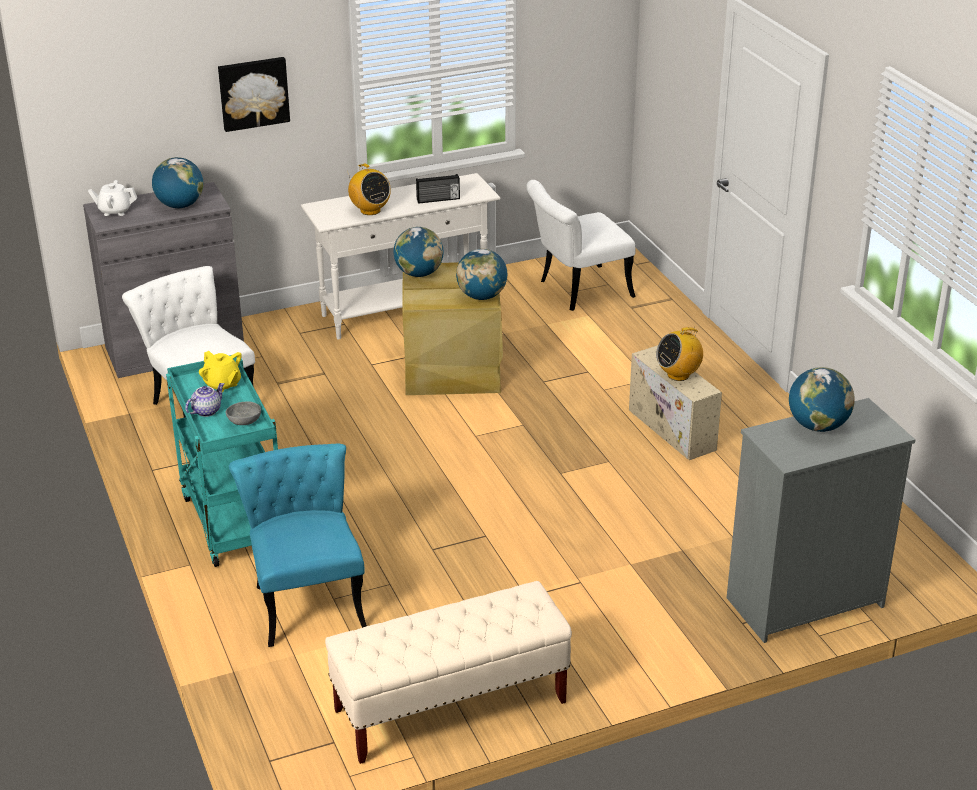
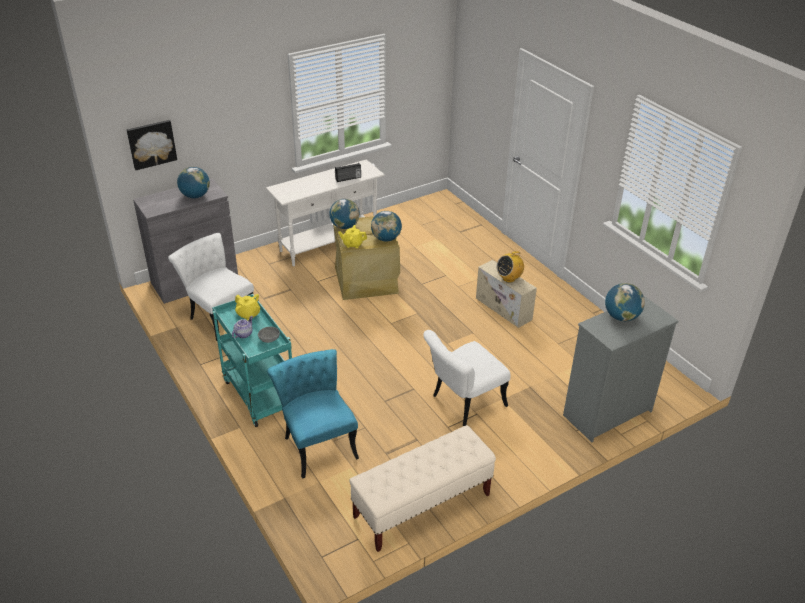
camera: 10 degrees left, 5 degrees up
(115, 211) = (155, 202): white teapot -> none
(253, 93) = (233, 122): picture -> picture (151, 144)
(370, 210) = (309, 189): radio -> none
(424, 300) = (352, 244): none -> yellow teapot
(577, 291) = (426, 223): white chair -> white chair (463, 403)

